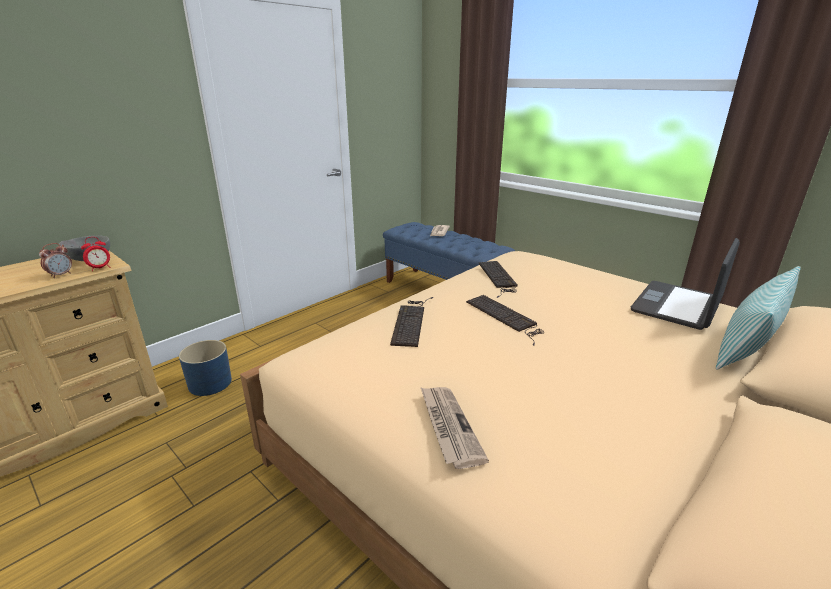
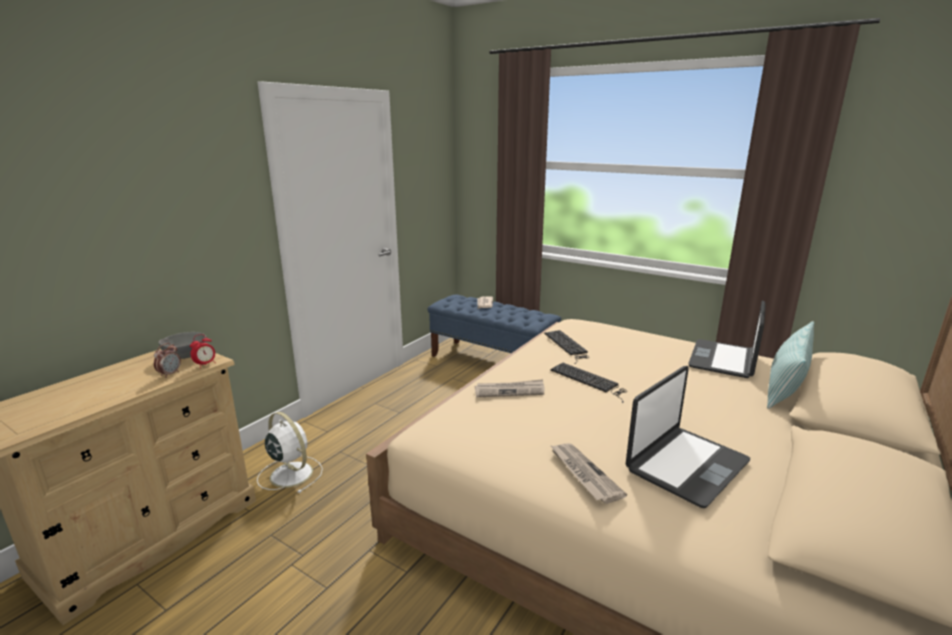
camera: 10 degrees left, 5 degrees down
(209, 383) = (290, 473): blue planter -> white fan
(411, 320) = (510, 391): keyboard -> newspaper
(581, 431) = (685, 465): none -> laptop

